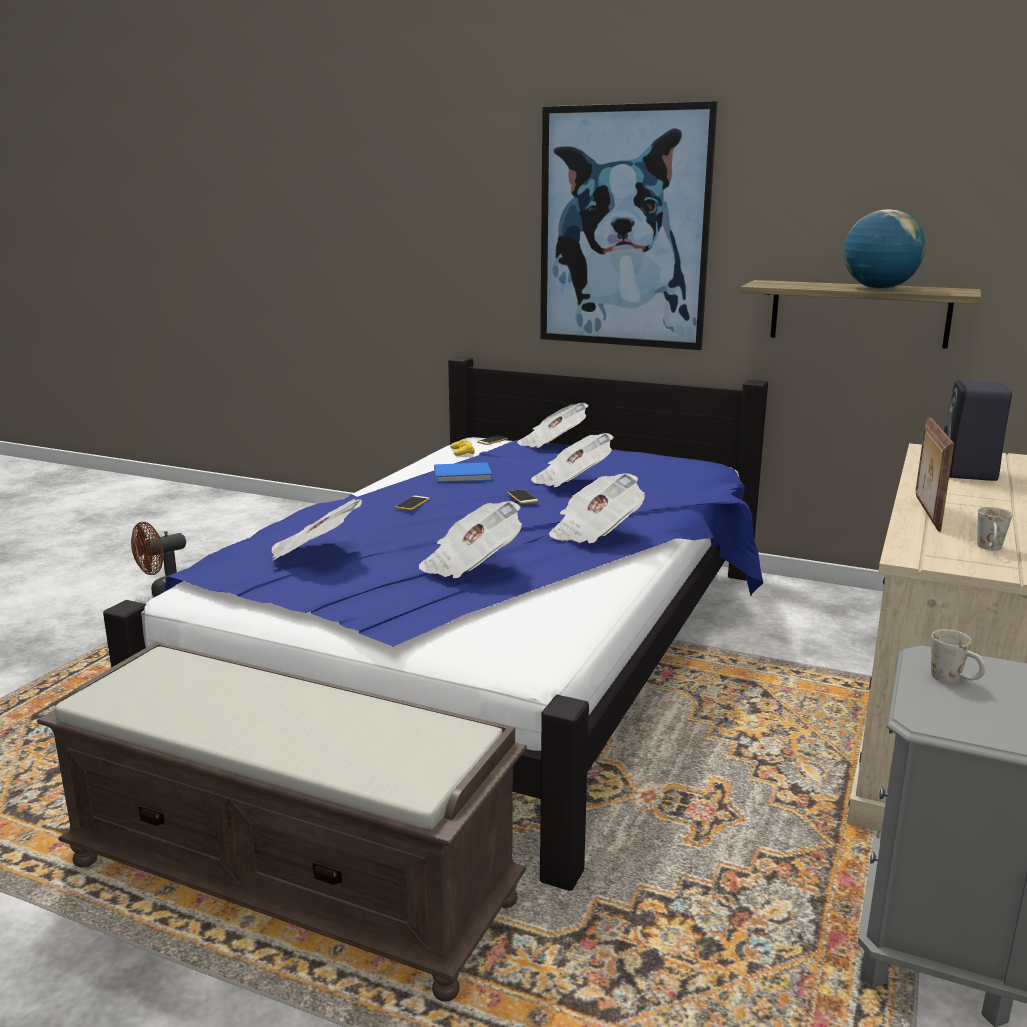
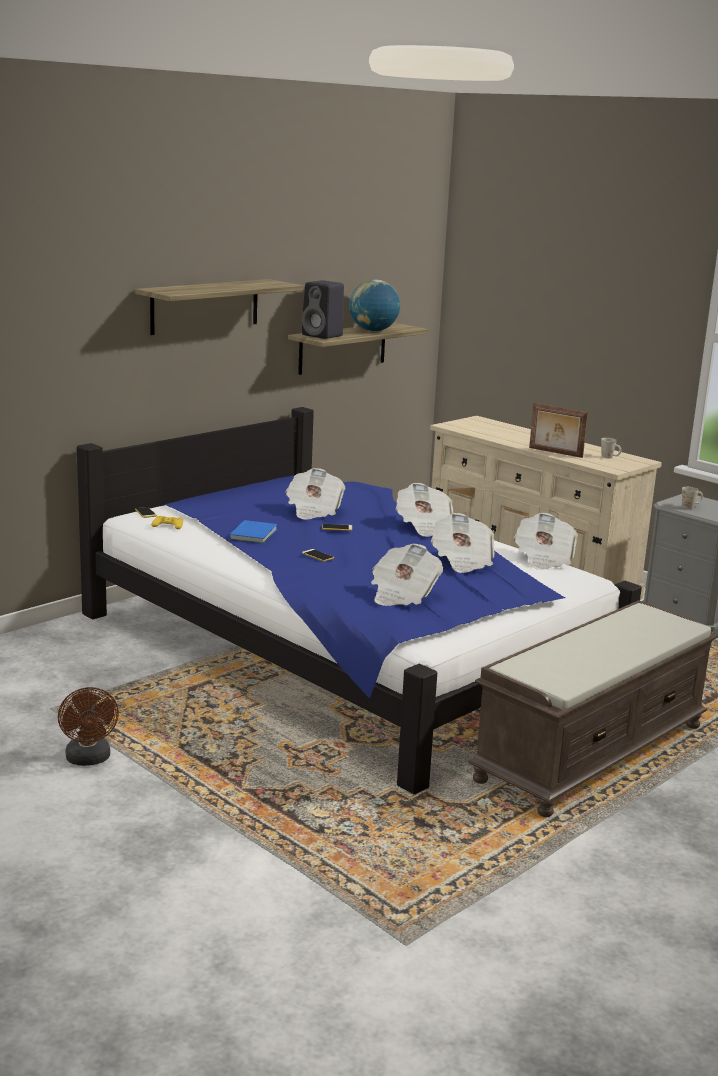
camera: 70 degrees left, 0 degrees up
(552, 444) = (198, 498): newspaper -> newspaper (543, 559)
(623, 228) = (205, 306): picture -> shelf
(968, 473) = (497, 431): black speaker -> black speaker (323, 335)

